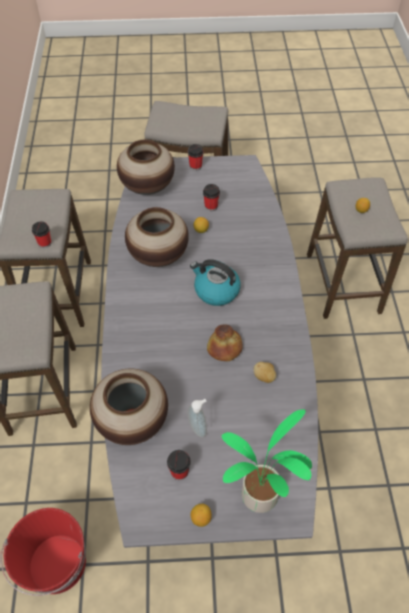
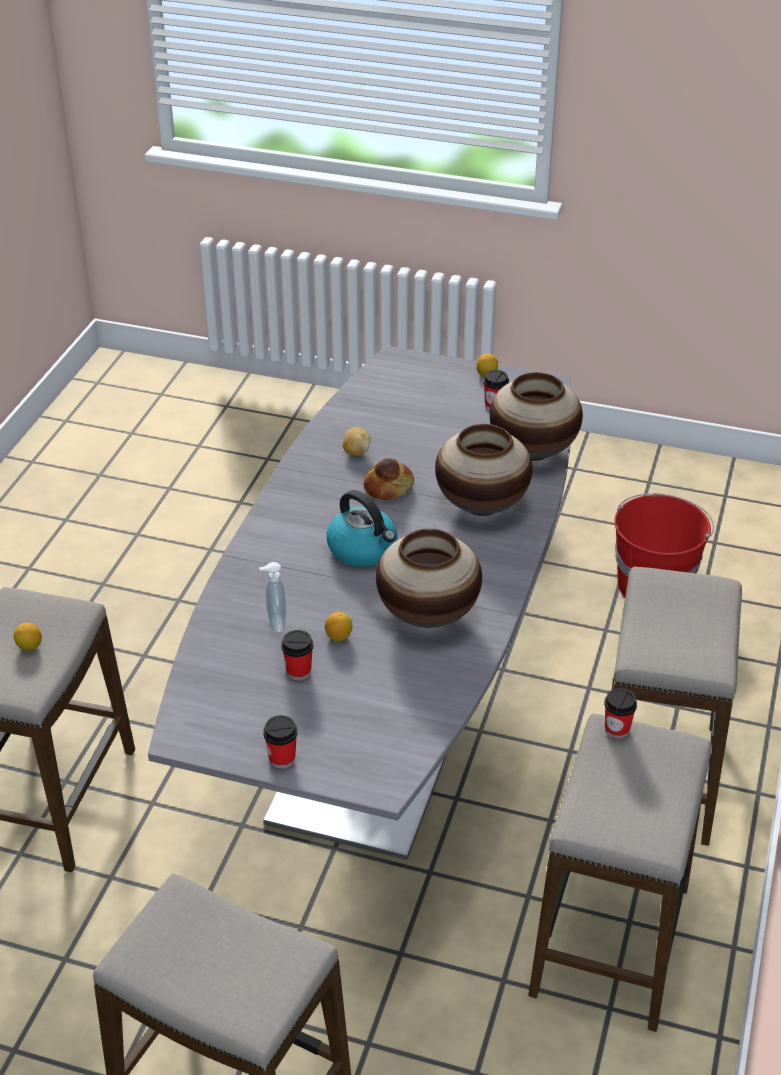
camera: 160 degrees left, 15 degrees down
(148, 187) = (397, 738): vase -> vase (481, 505)
(198, 427) = (458, 430): soap dispenser -> soap dispenser (275, 624)
(259, 498) = (421, 374): potted plant -> none

